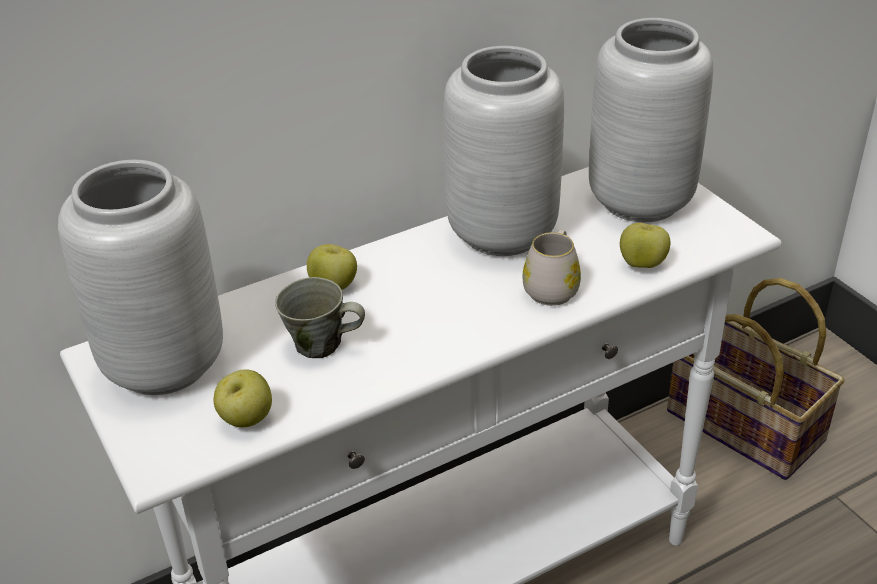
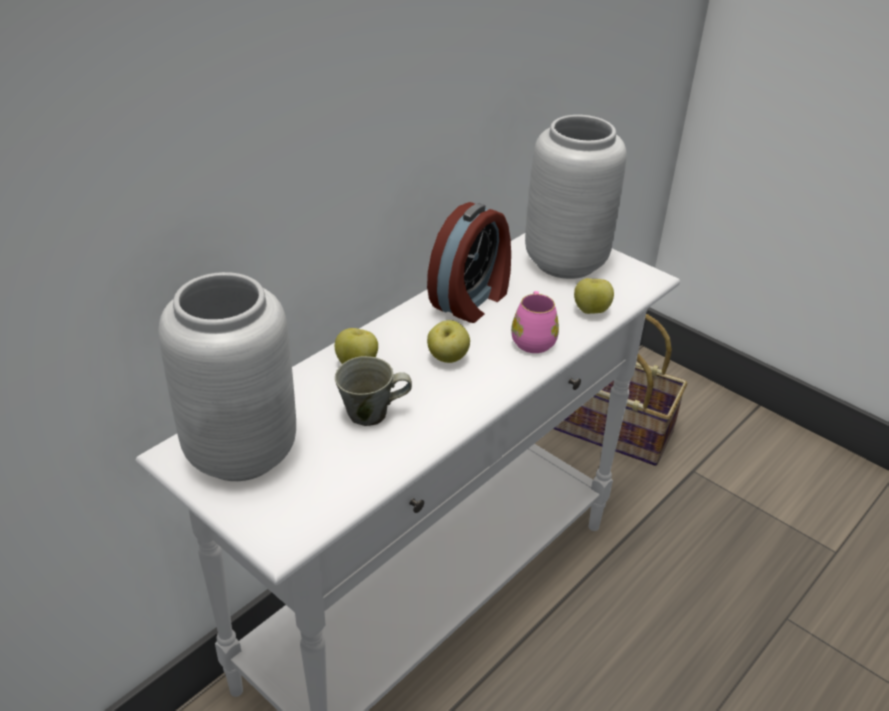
camera: 20 degrees left, 0 degrees up
(246, 419) = (338, 486): apple -> apple (447, 358)
(502, 232) = (472, 300): grey vase -> alarm clock
(552, 287) = (533, 338): white mug -> pink mug

